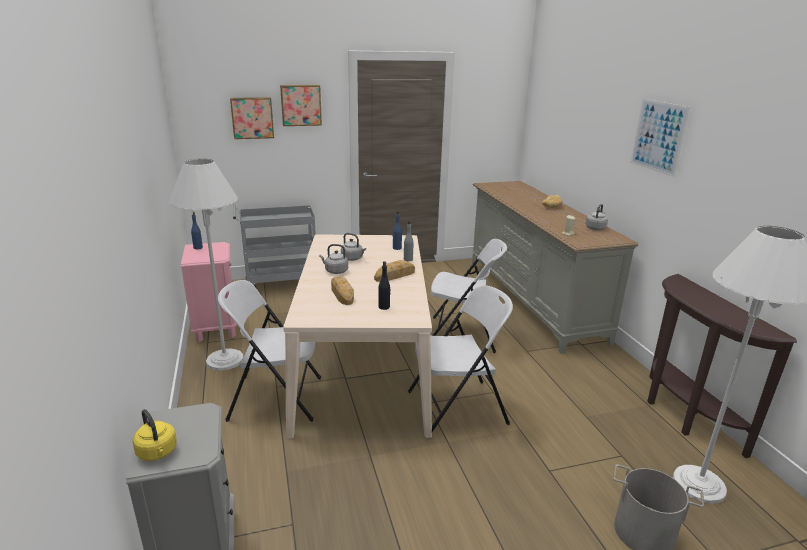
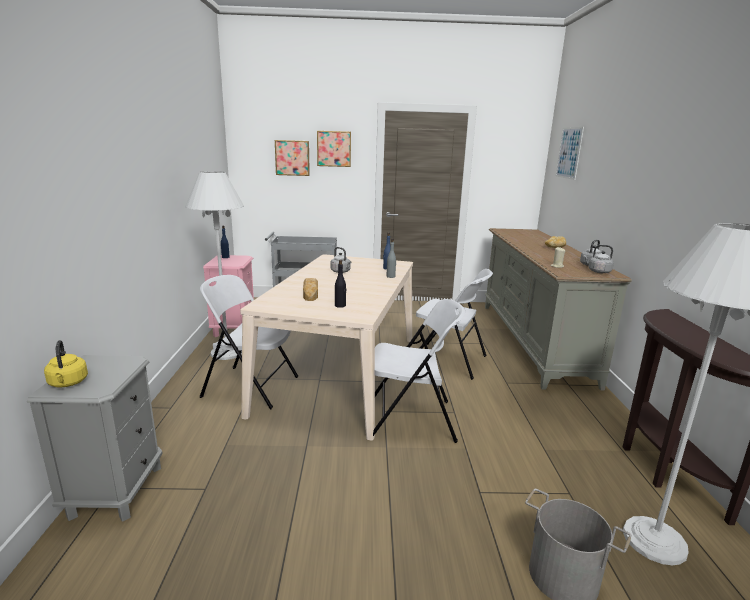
camera: 15 degrees right, 5 degrees down
(335, 271) = (318, 278): grey kettle -> grey kettle (598, 271)
(395, 275) = (369, 285): bread -> none
(658, 136) = (656, 165): picture -> picture (569, 153)

